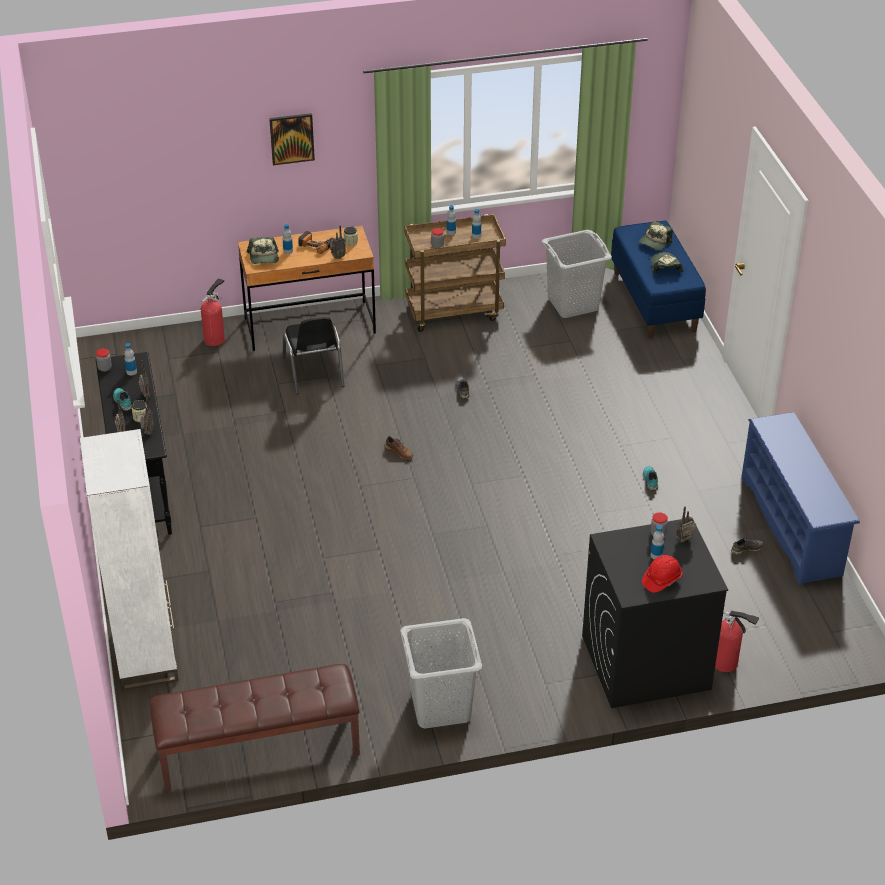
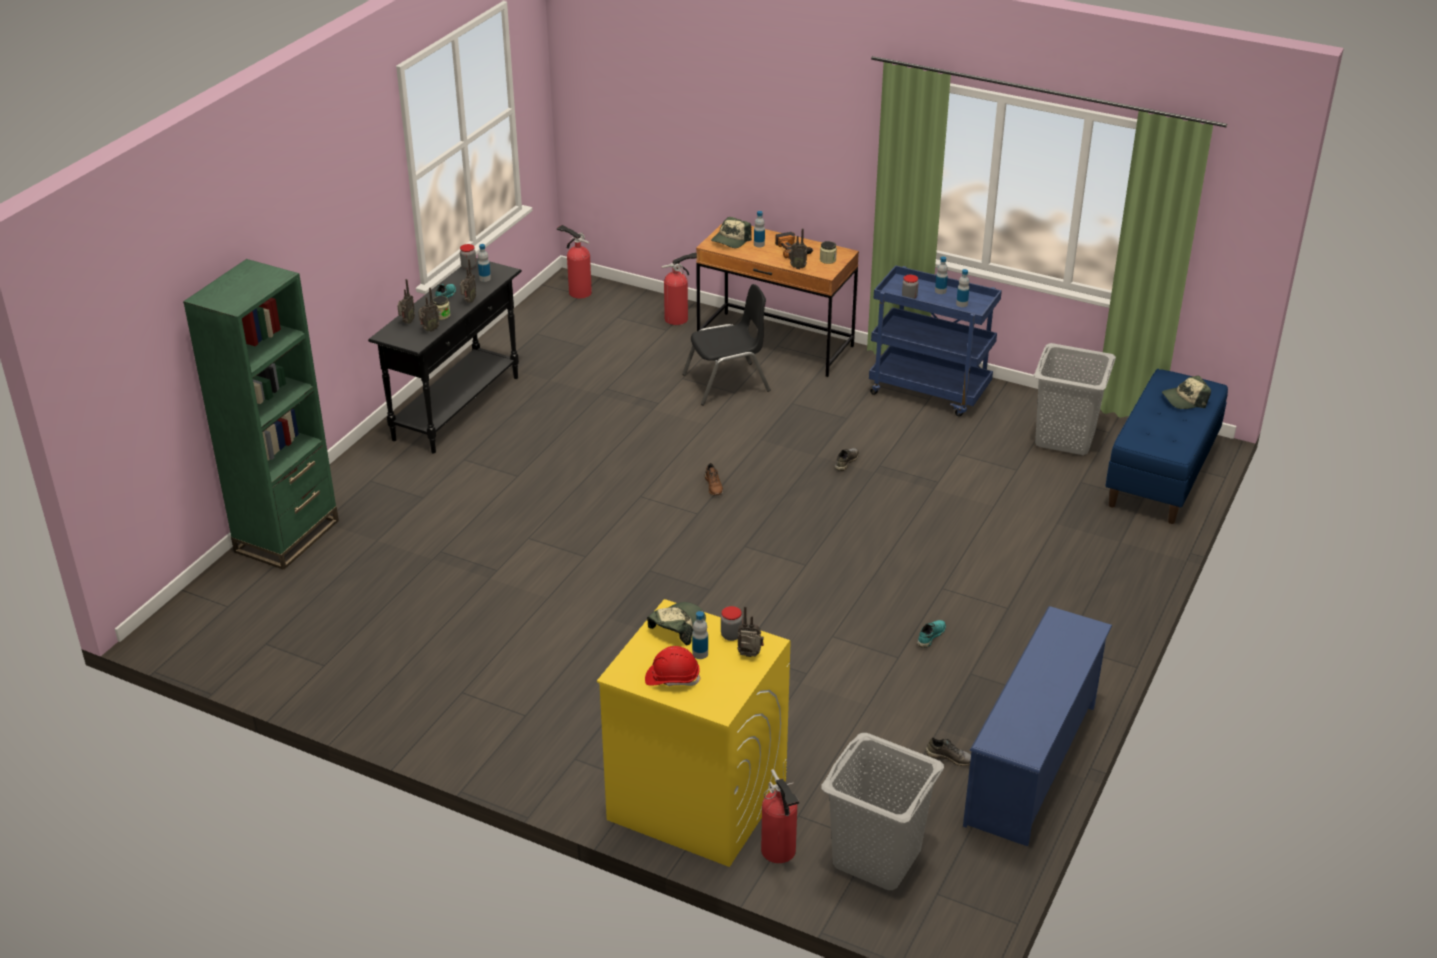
camera: 40 degrees right, 5 degrees down
(111, 352) = (578, 292): none -> fire extinguisher
(146, 655) = (287, 536): white bookcase -> green bookcase
(258, 751) = (264, 662): brown bench -> none
(292, 138) = (796, 117): picture -> none
(313, 372) = (727, 383): black chair -> black chair turned 135 degrees counterclockwise
(440, 706) = (456, 719): grey laundry basket -> grey laundry basket (876, 857)
(454, 311) = (930, 392): brown cart -> blue cart
(645, 663) = (696, 799): black washing machine -> yellow washing machine
(665, 267) = (1165, 427): cap -> cap (677, 626)

